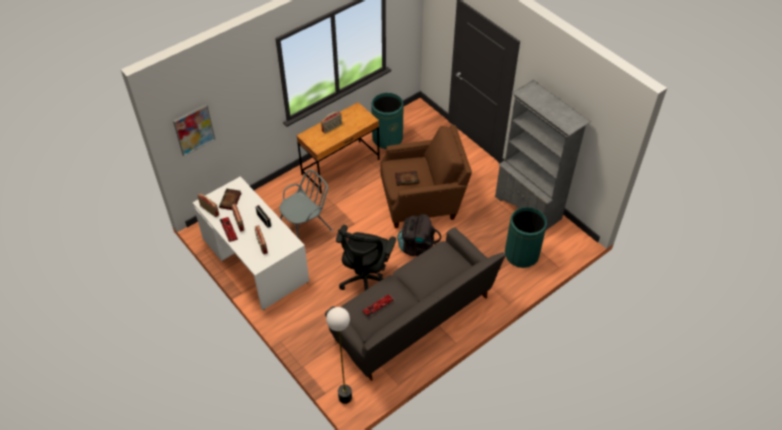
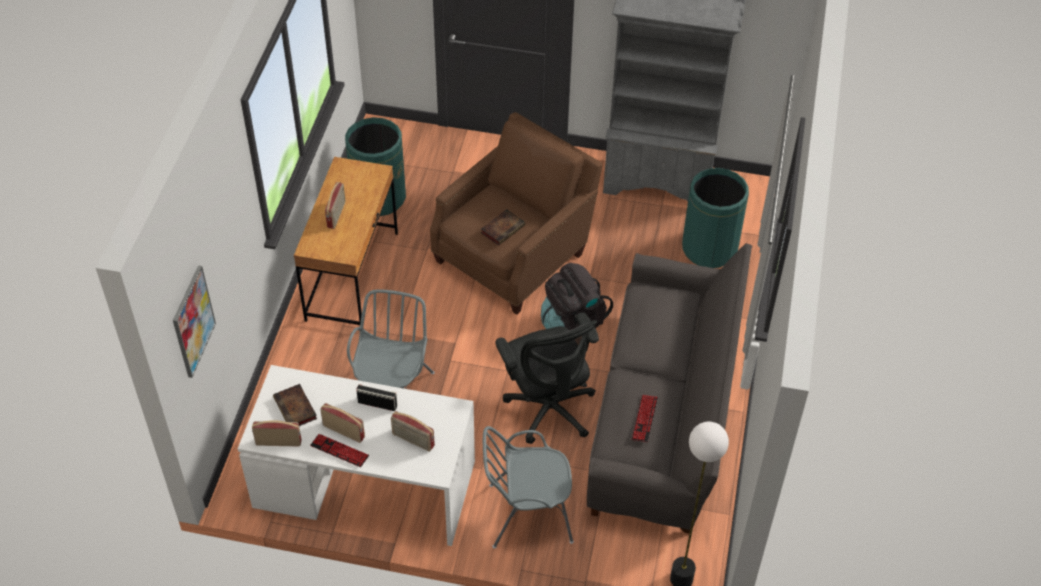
camera: 40 degrees left, 0 degrees up
(307, 319) = (526, 514): none -> grey chair

